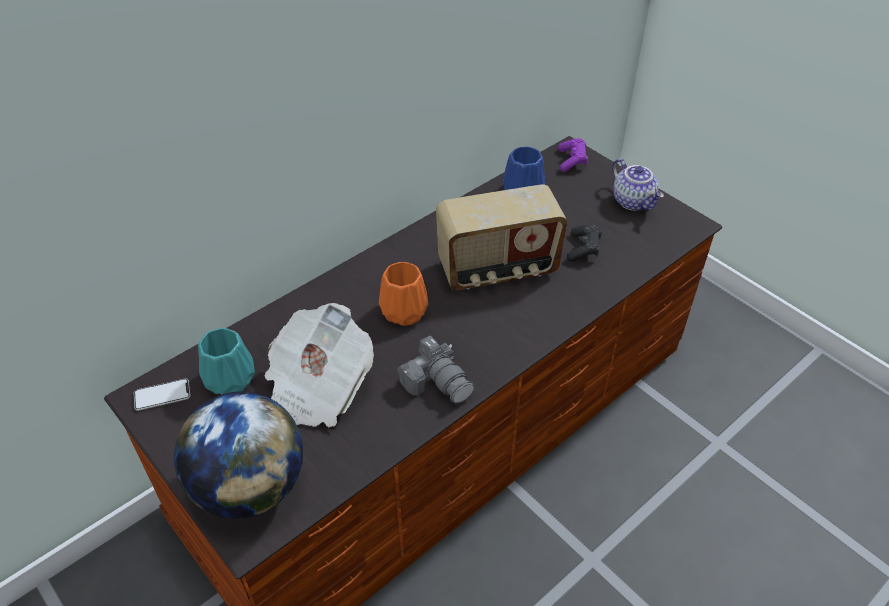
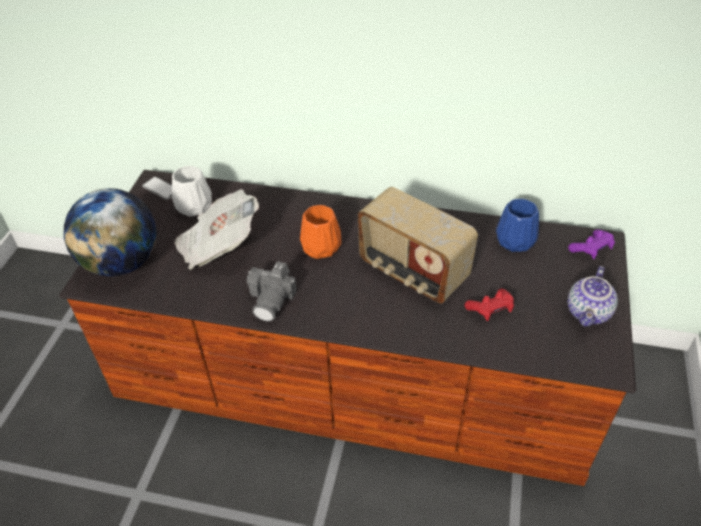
camera: 55 degrees right, 0 degrees up
(229, 380) = (193, 207): turquoise vase -> white vase
(583, 249) = (490, 309): black game controller -> red game controller

